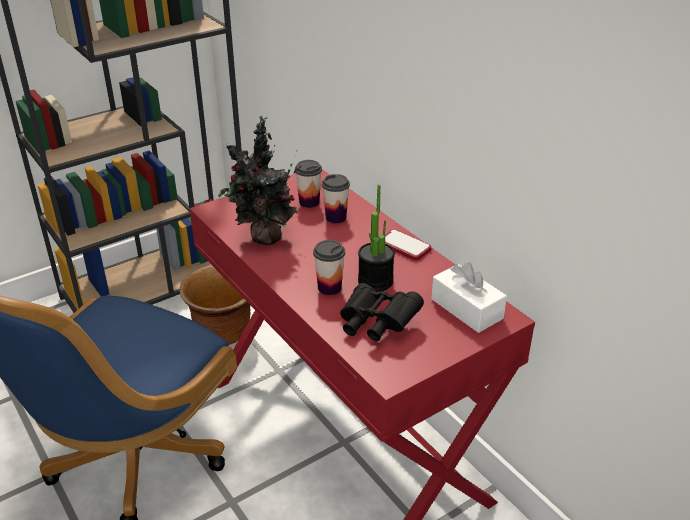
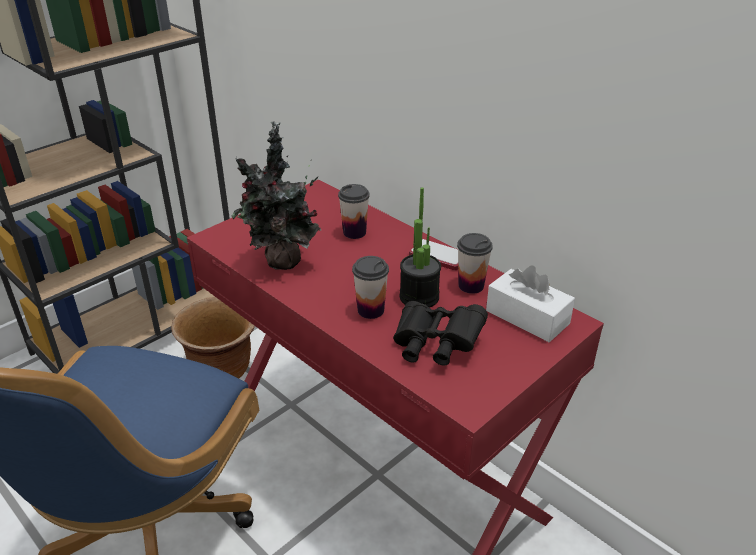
camera: 10 degrees left, 0 degrees up
(309, 202) = (320, 219): cup -> cup (471, 286)

